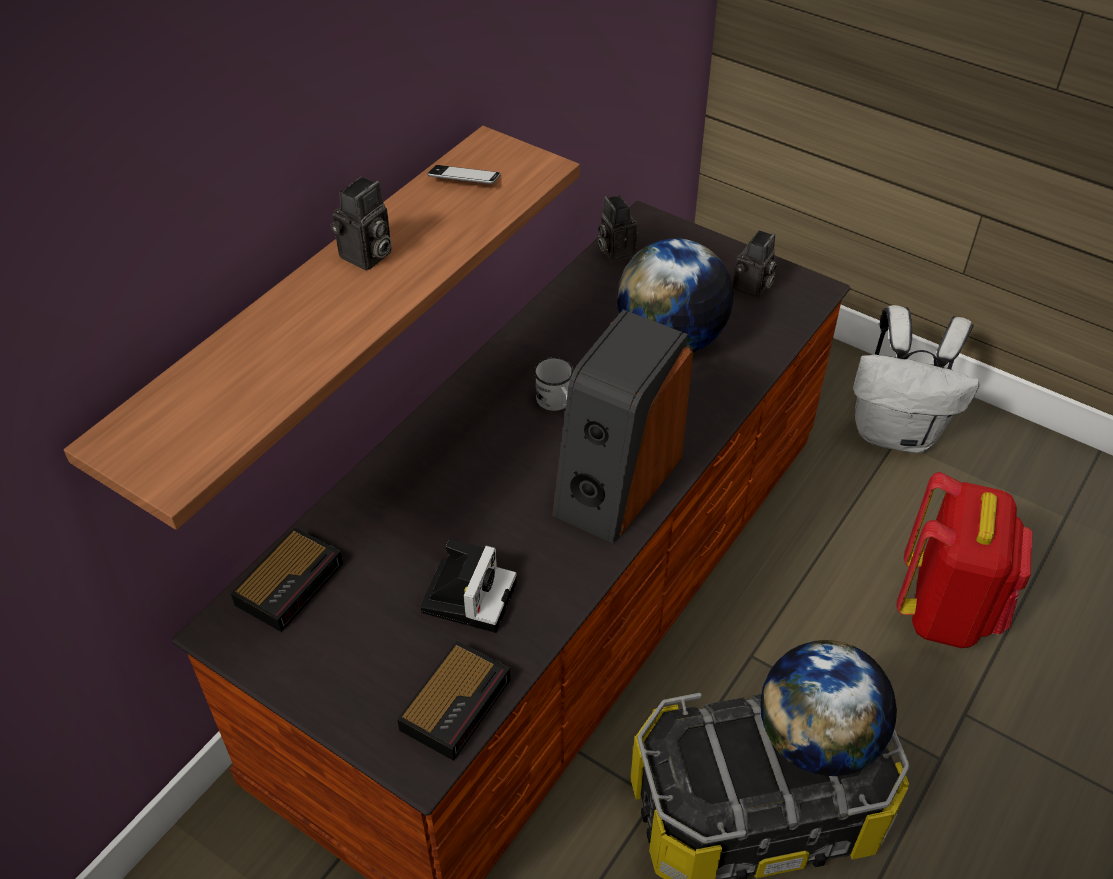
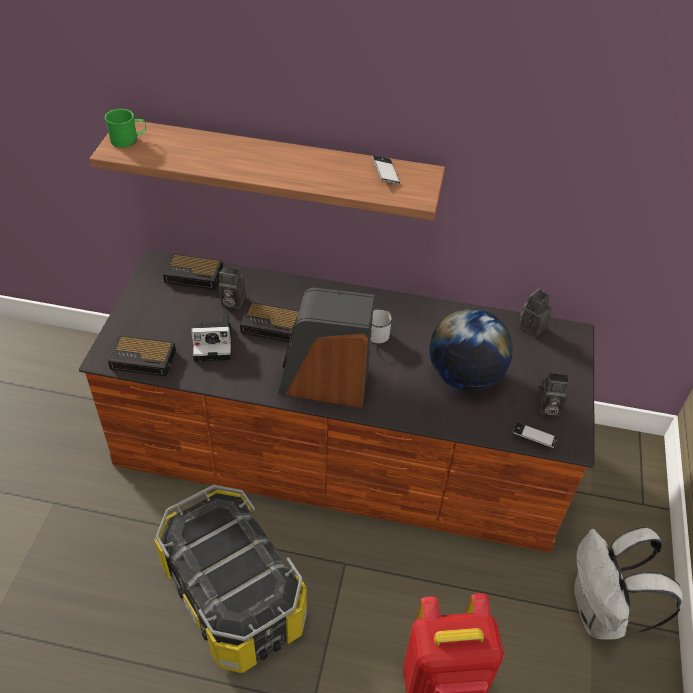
camera: 65 degrees right, 0 degrees up
(154, 447) = (128, 139): none -> green mug
(366, 257) = (296, 159): camera -> camera (231, 301)
(472, 510) = (273, 326): none -> alarm clock
(793, 316) = (533, 437): none -> phone
(817, 740) = (246, 582): globe -> none

